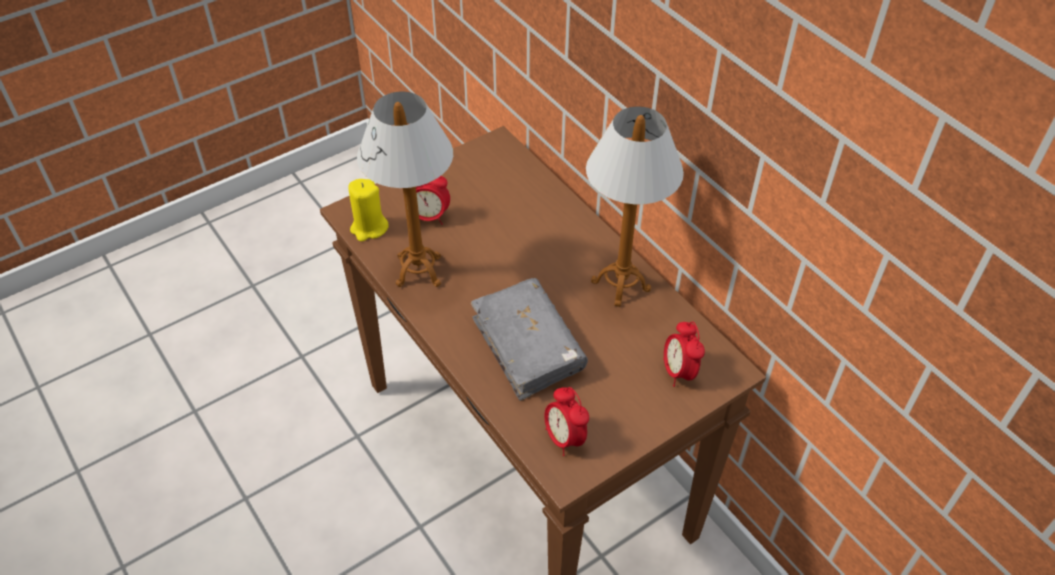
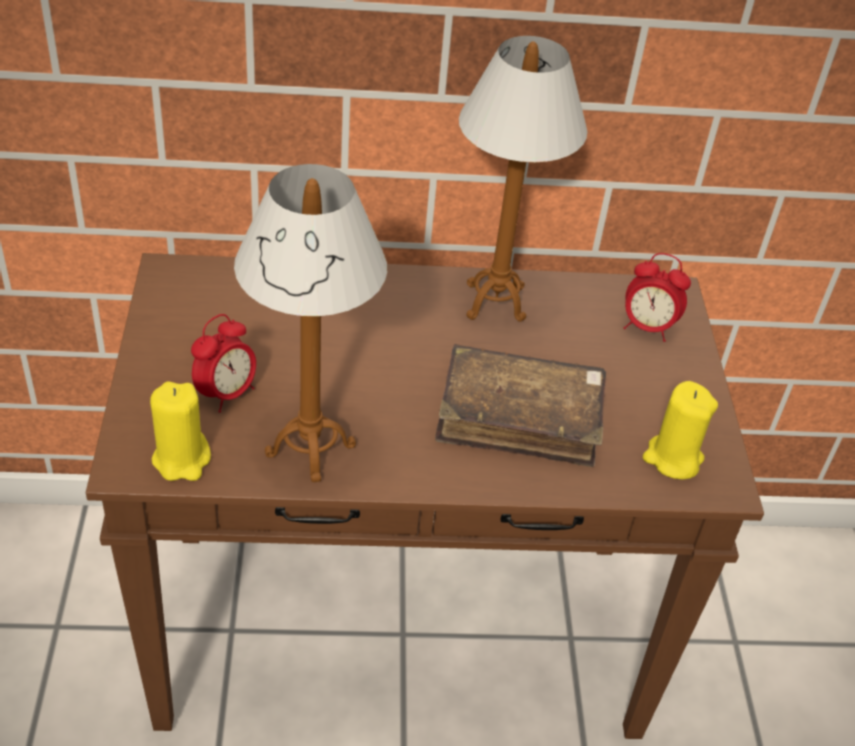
camera: 60 degrees left, 5 degrees down
(528, 346) = (519, 418): grey book -> brown book
(564, 438) = (672, 458): alarm clock -> yellow candle

